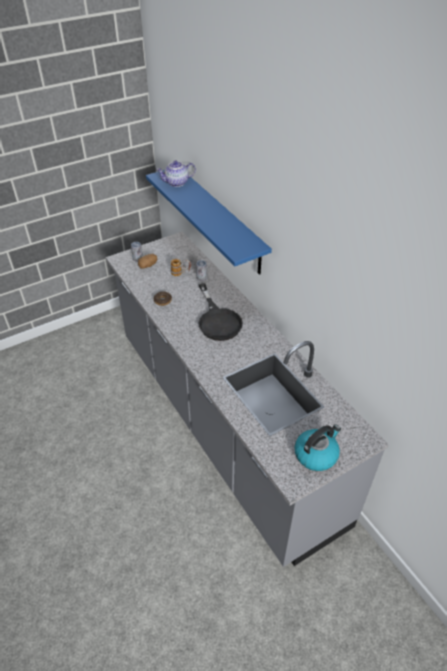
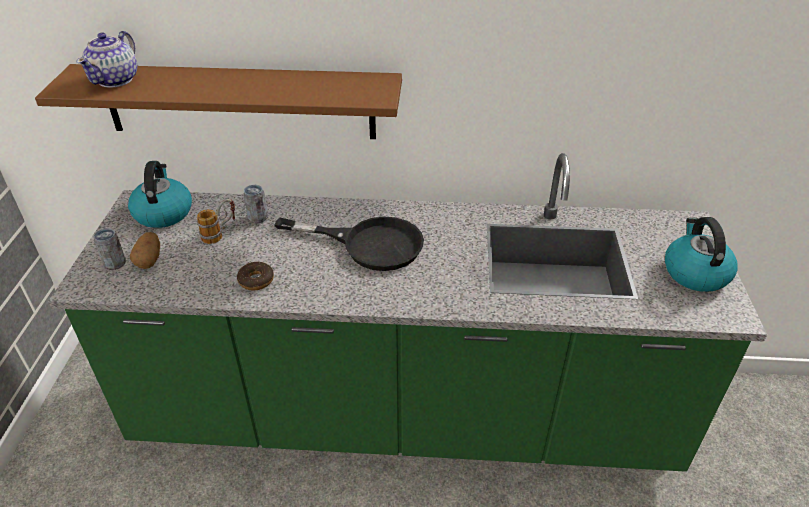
camera: 55 degrees left, 5 degrees down
(178, 250) = (163, 213): none -> kettle
(220, 220) = (239, 102): blue shelf -> brown shelf
(223, 424) = (404, 417): grey counter -> green counter

